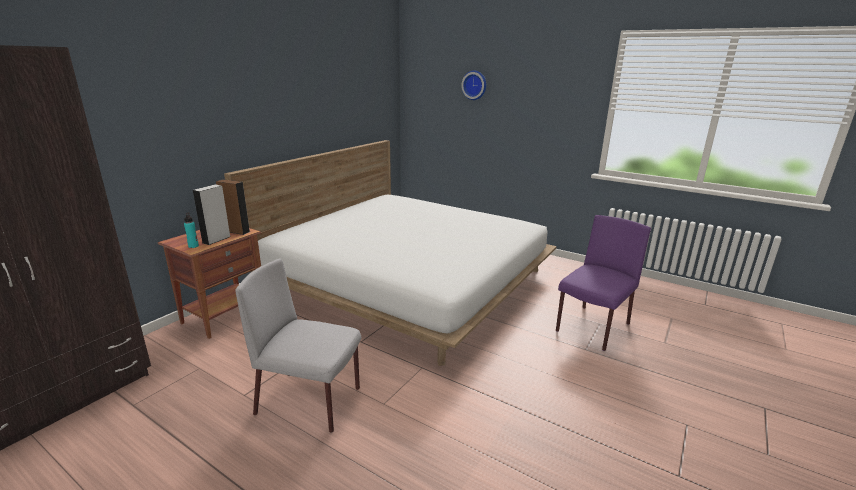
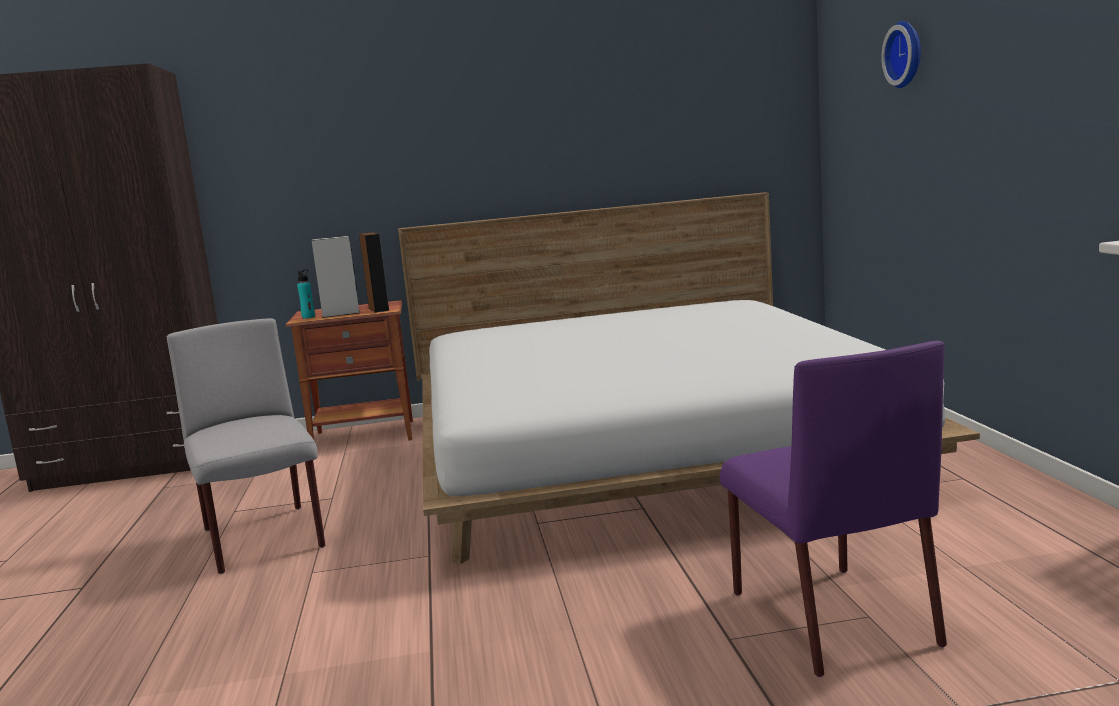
camera: 50 degrees right, 10 degrees down
(592, 328) = (829, 616): purple chair -> purple chair turned 75 degrees clockwise

